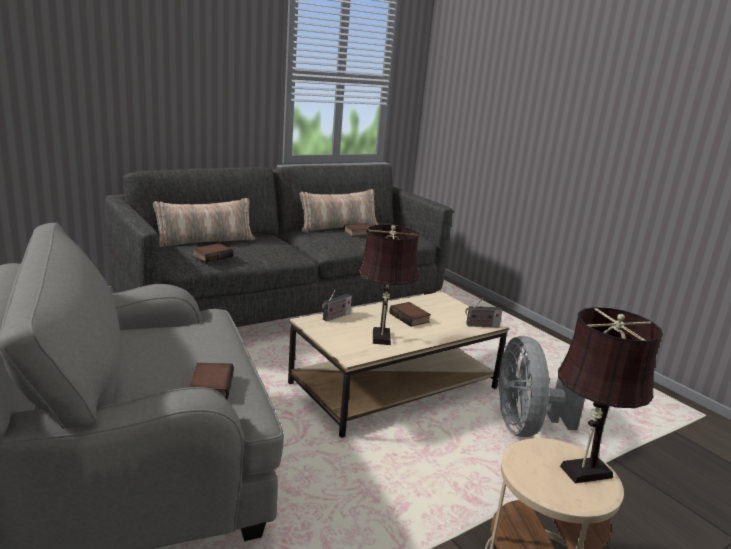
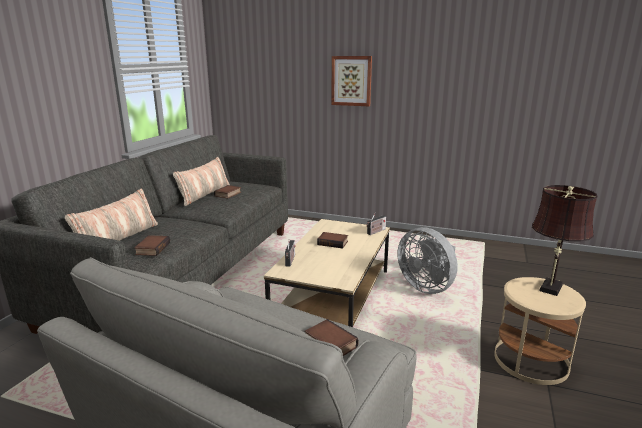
camera: 35 degrees left, 0 degrees up
(381, 339) = (340, 263): brown table lamp -> none
(570, 123) = (351, 81): none -> picture

